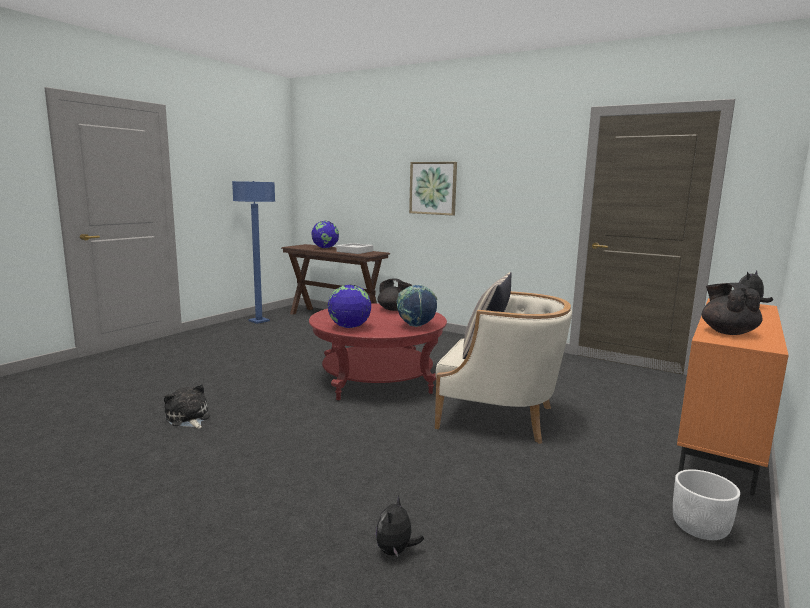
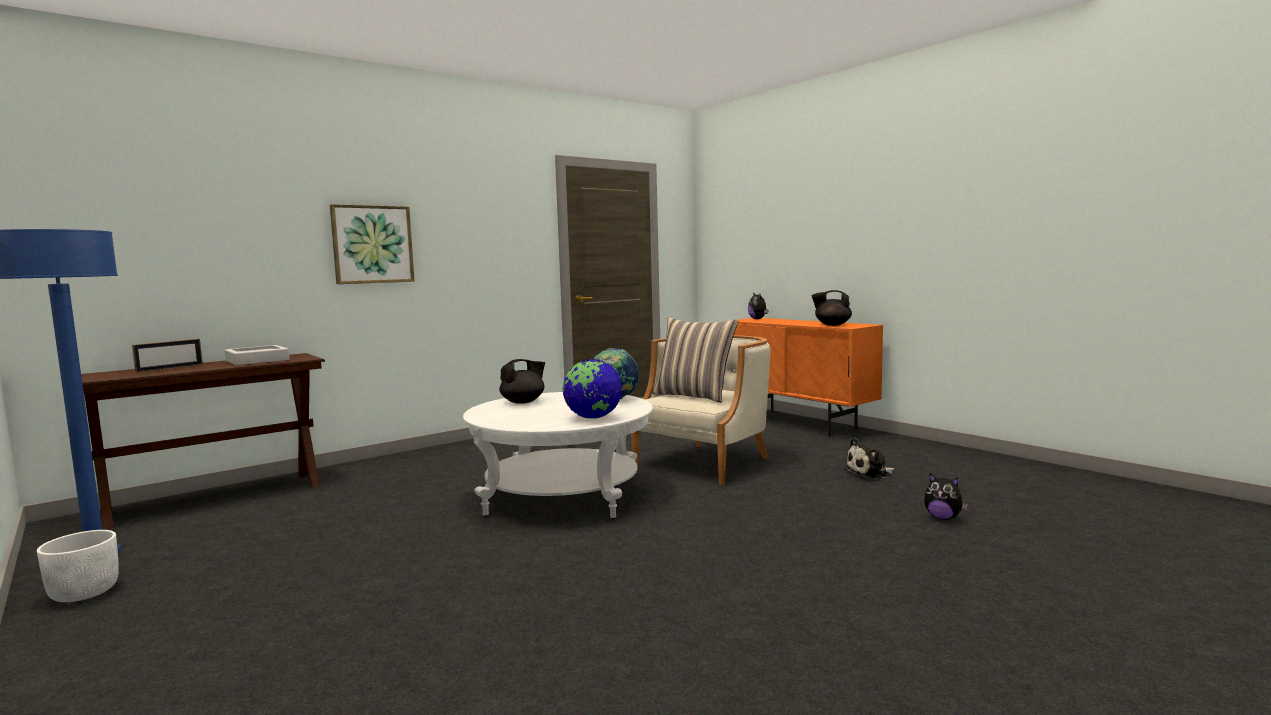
camera: 70 degrees left, 5 degrees down
(188, 418) = (610, 613): plush toy -> plush toy (870, 473)
(325, 248) = (170, 368): globe -> picture frame
(377, 380) = (562, 494): red coffee table -> white coffee table
(699, 528) = (896, 445): white planter -> white planter (84, 592)

